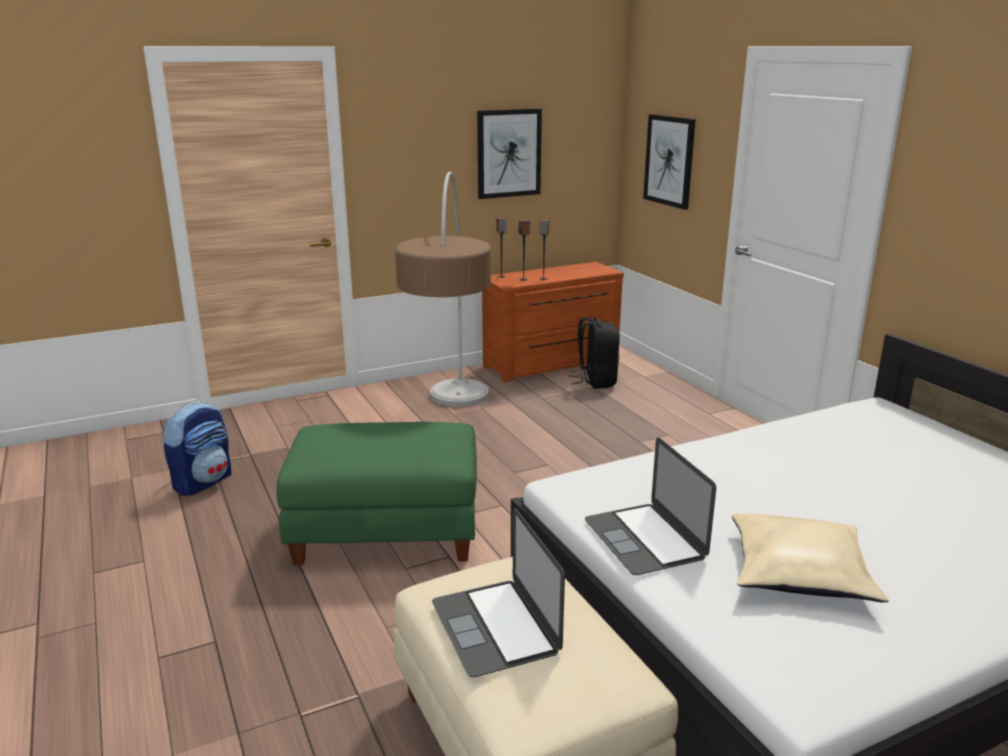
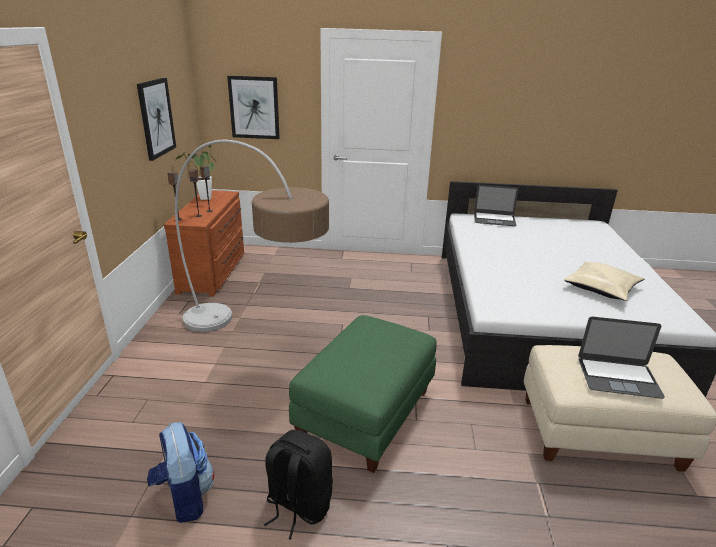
camera: 60 degrees left, 5 degrees up
(571, 269) = (205, 199): none -> potted plant
(596, 381) = (259, 269): black backpack -> black backpack (298, 506)
(644, 538) = (560, 308): laptop -> laptop (494, 219)

